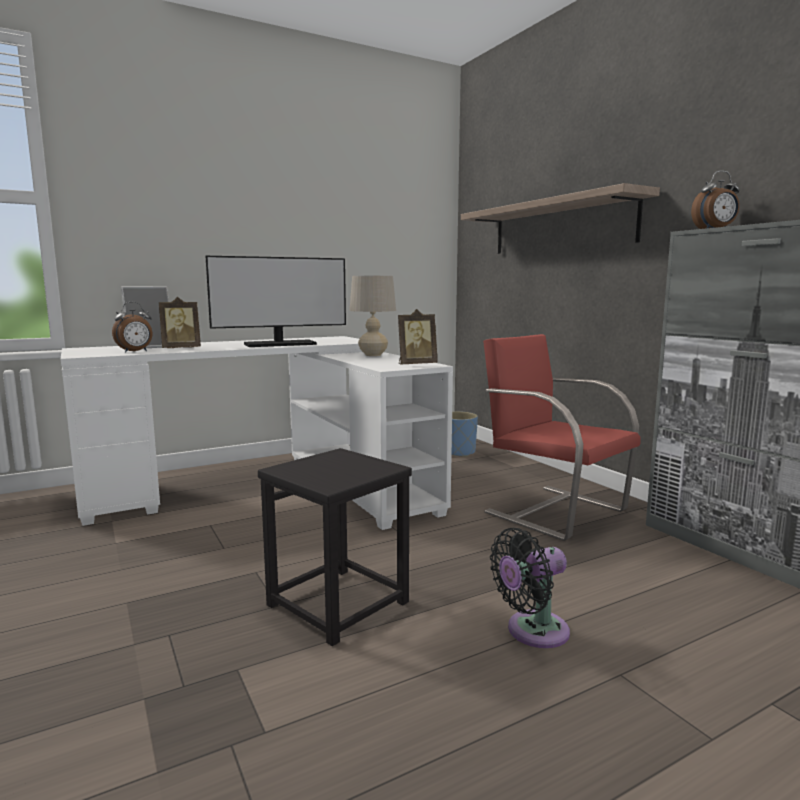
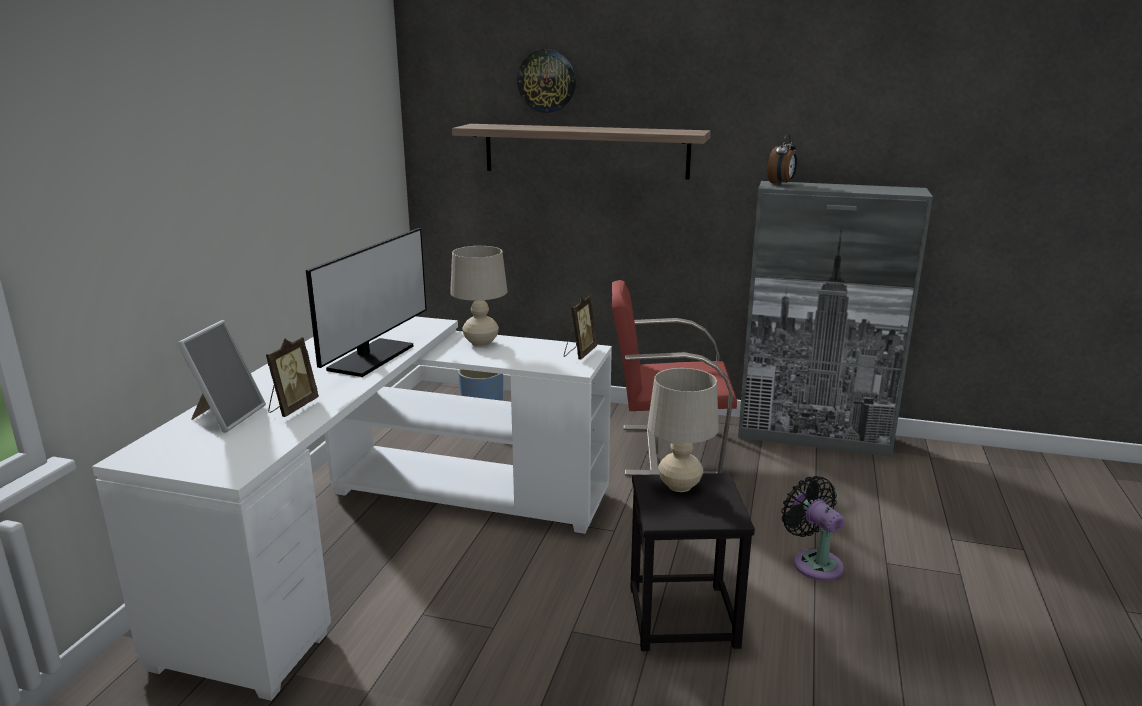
camera: 45 degrees left, 10 degrees up
(135, 351) = (266, 436): alarm clock -> none
(350, 461) = (679, 486): none -> beige table lamp
(532, 632) = (814, 562): black fan -> black fan turned 135 degrees clockwise
(538, 169) = (546, 81): none -> wall clock

